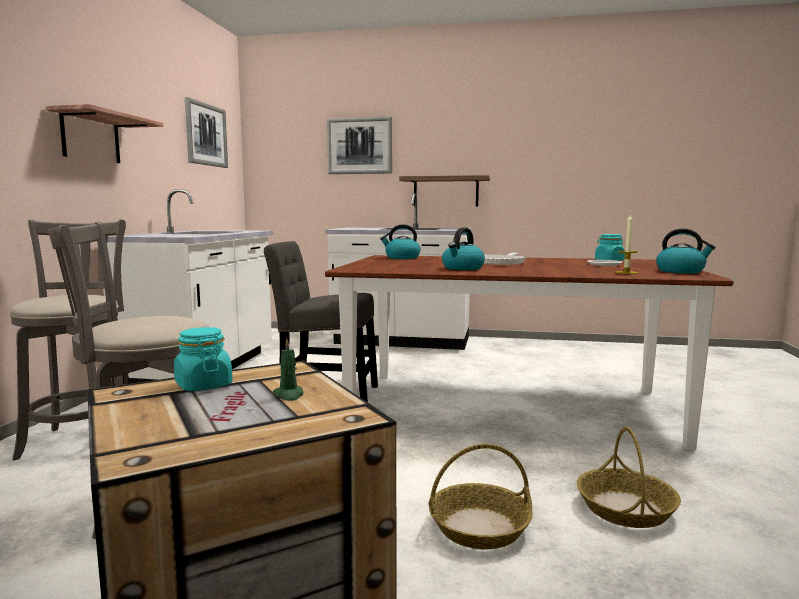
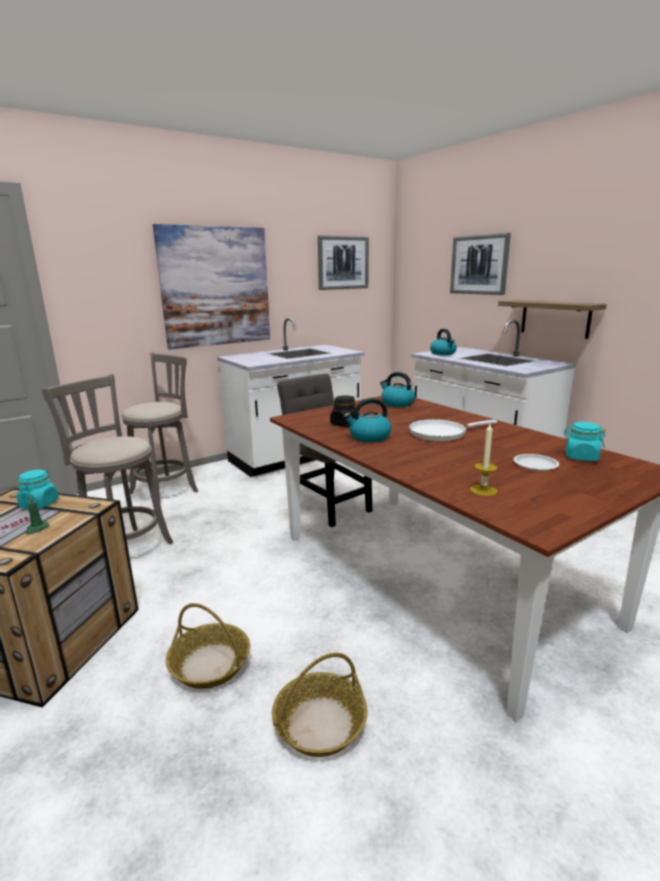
camera: 45 degrees right, 10 degrees up
(91, 137) = (216, 287): shelf -> picture
(413, 267) = (344, 424): none -> black jar
(681, 271) = (564, 508): kettle -> kettle (443, 353)

